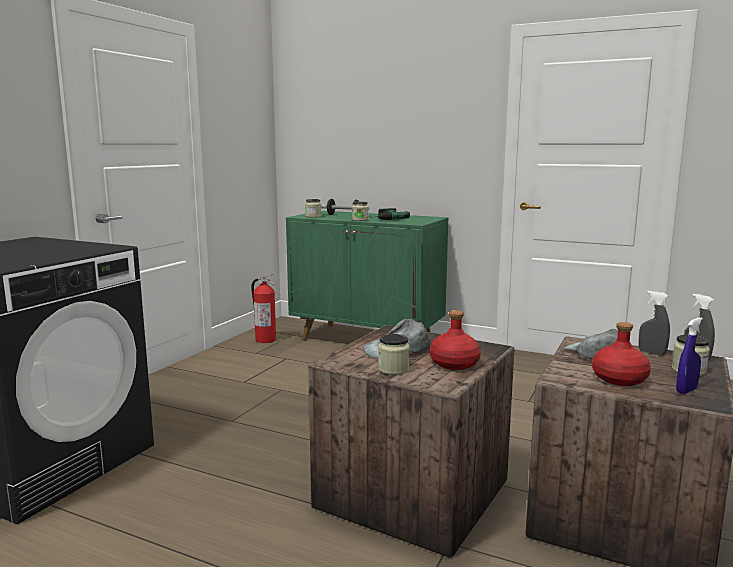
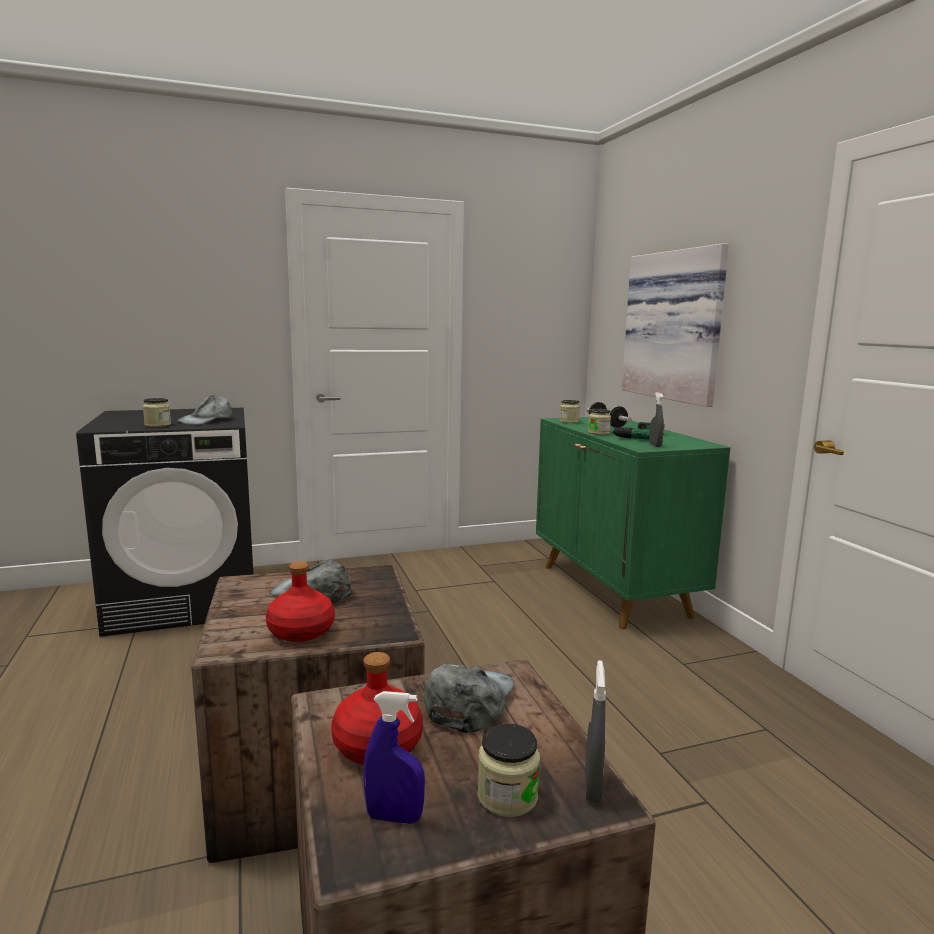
camera: 45 degrees right, 0 degrees up
(70, 248) = (207, 420): none -> grey cap
(265, 340) = (513, 555): fire extinguisher -> none
(382, 137) = (676, 326): none -> picture
(393, 369) = (243, 611): jar -> jar (157, 425)
(652, 353) = (550, 741): grey spray bottle -> grey spray bottle (655, 445)

